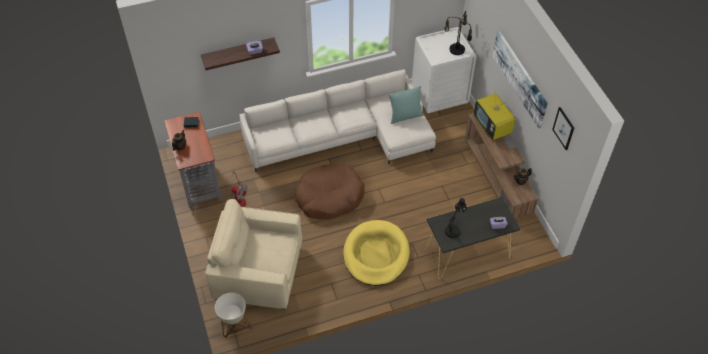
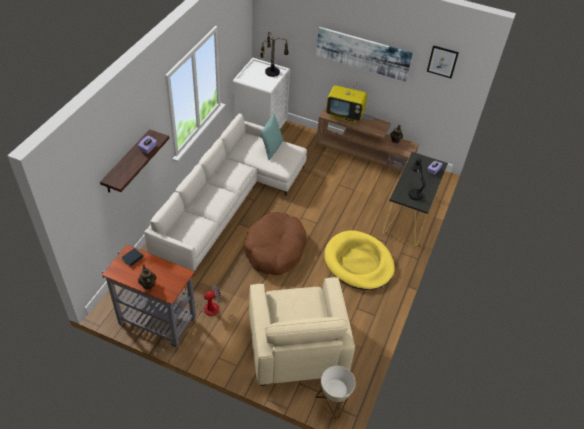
camera: 50 degrees left, 5 degrees down
(259, 273) = (296, 347): beige armchair -> beige armchair turned 60 degrees counterclockwise

